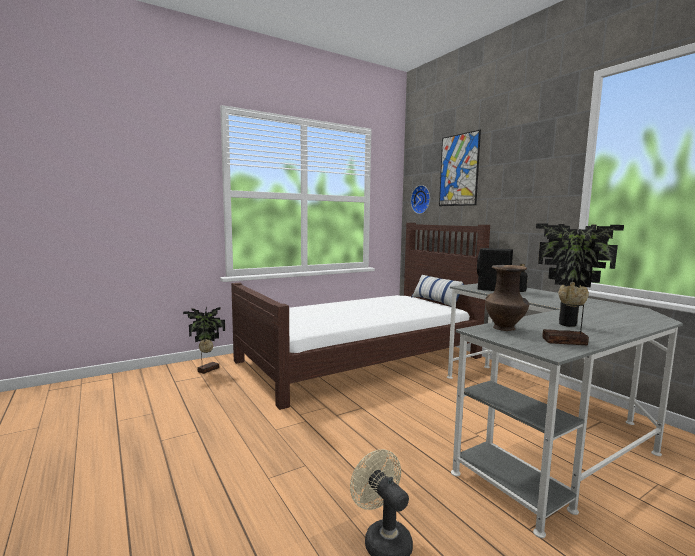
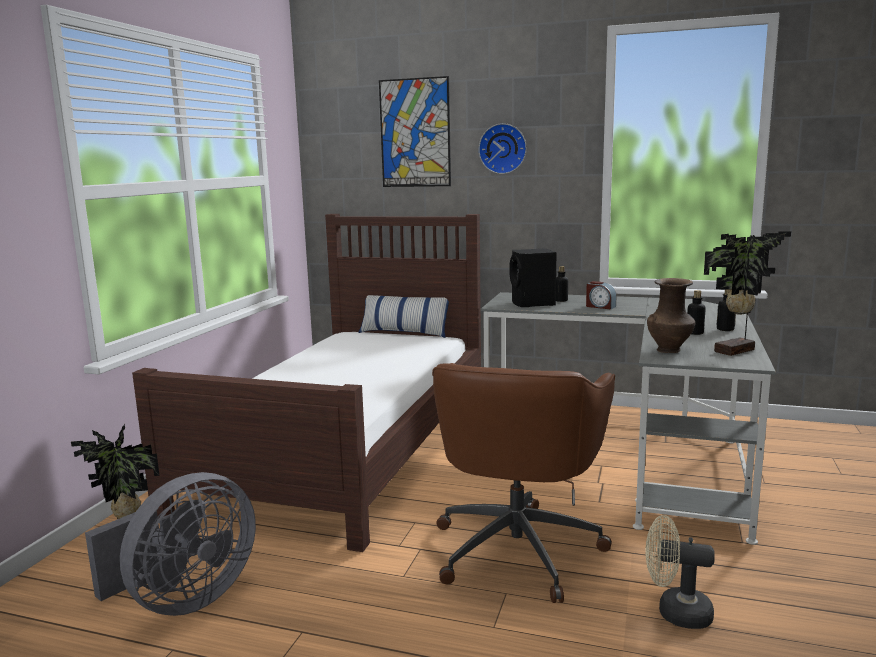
camera: 40 degrees left, 5 degrees up
(188, 396) = (184, 600): none -> grey fan
(355, 445) = (518, 547): none -> brown office chair
(422, 199) = (345, 176): wall clock -> wall clock (503, 148)
(539, 298) = (600, 306): none -> alarm clock
(607, 329) = (725, 329): none -> bottle

